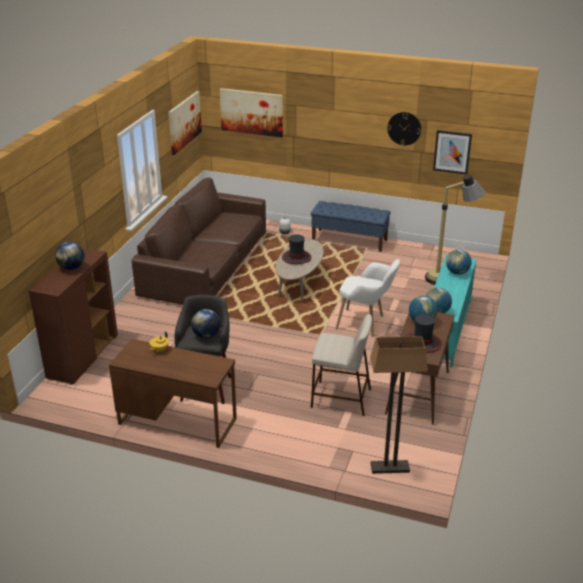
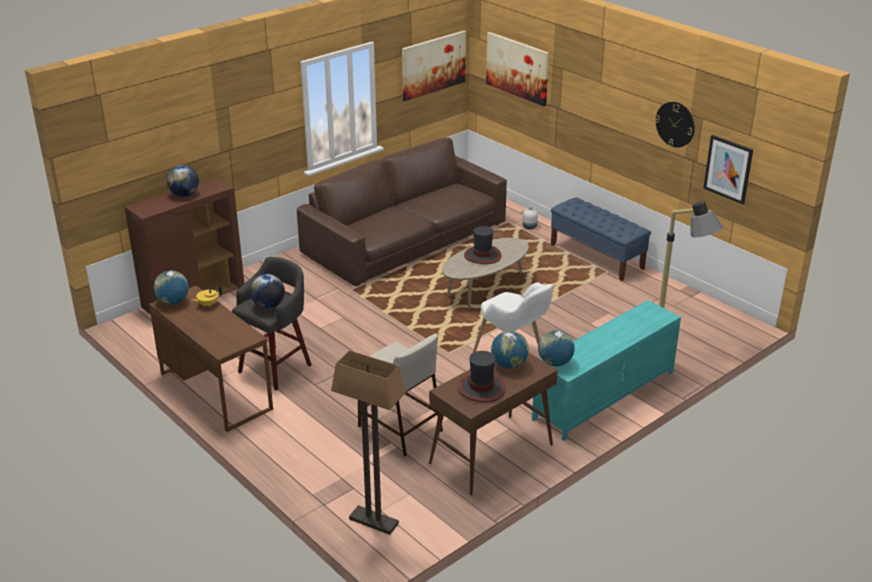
camera: 30 degrees right, 0 degrees up
(457, 273) = (636, 325): globe -> globe (173, 302)

